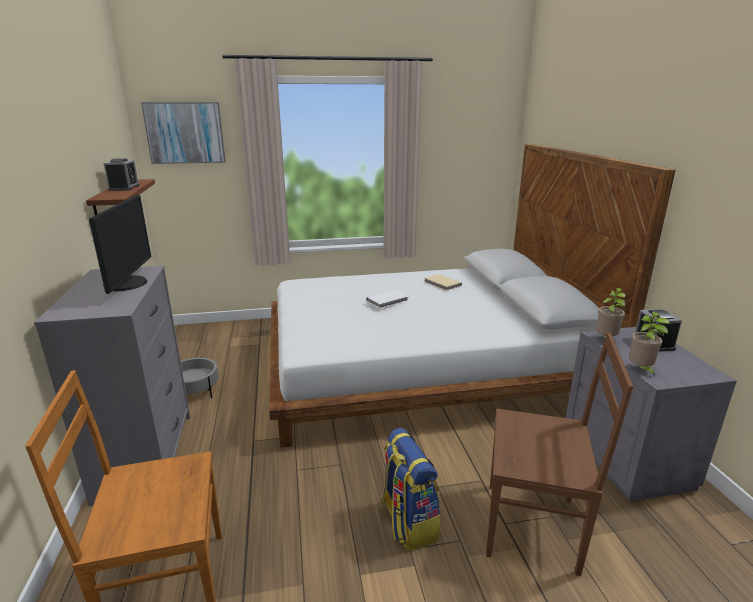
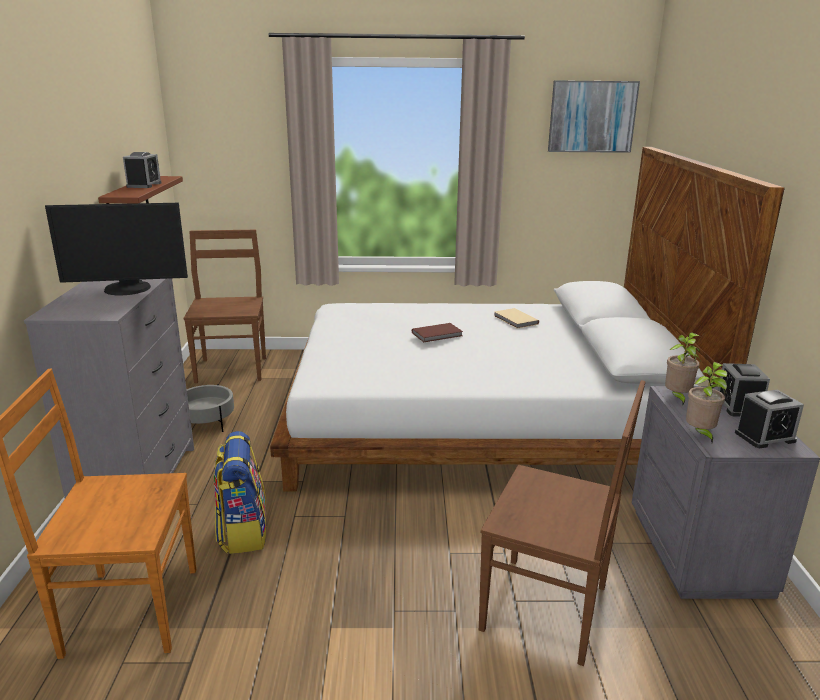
camera: 10 degrees right, 0 degrees up
(128, 284) = (127, 289): monitor -> monitor turned 75 degrees clockwise
(185, 133) = (224, 123): picture -> picture (592, 116)
(205, 340) = (232, 369): none -> brown chair
(388, 300) = (438, 334): white book -> brown book
(407, 522) = (400, 584): backpack -> backpack (242, 531)
(688, 367) = (765, 437): none -> alarm clock

